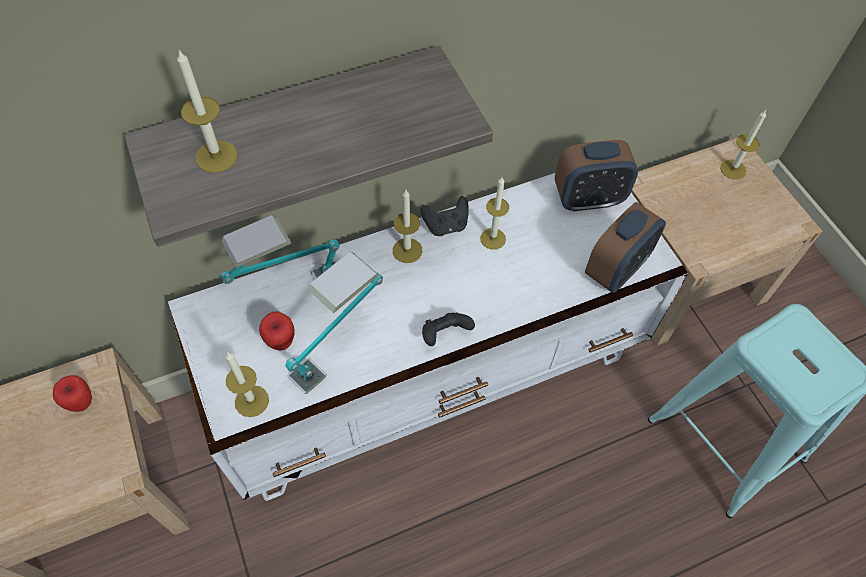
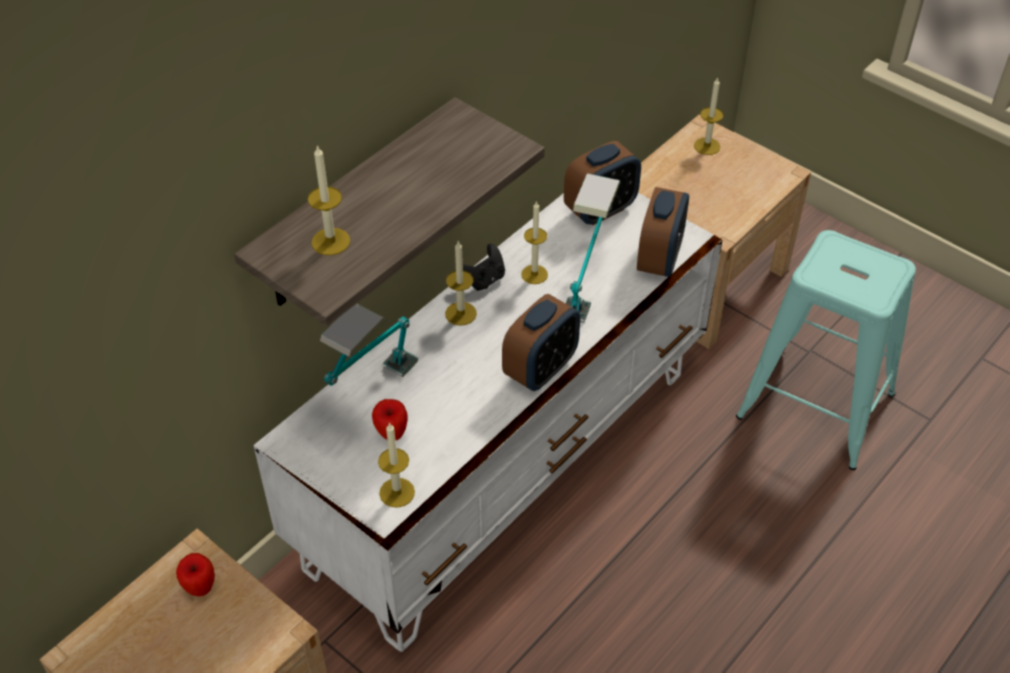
camera: 25 degrees left, 10 degrees down
(339, 350) = (451, 419): table lamp -> table lamp (586, 283)
(445, 335) = (540, 369): black game controller -> alarm clock

